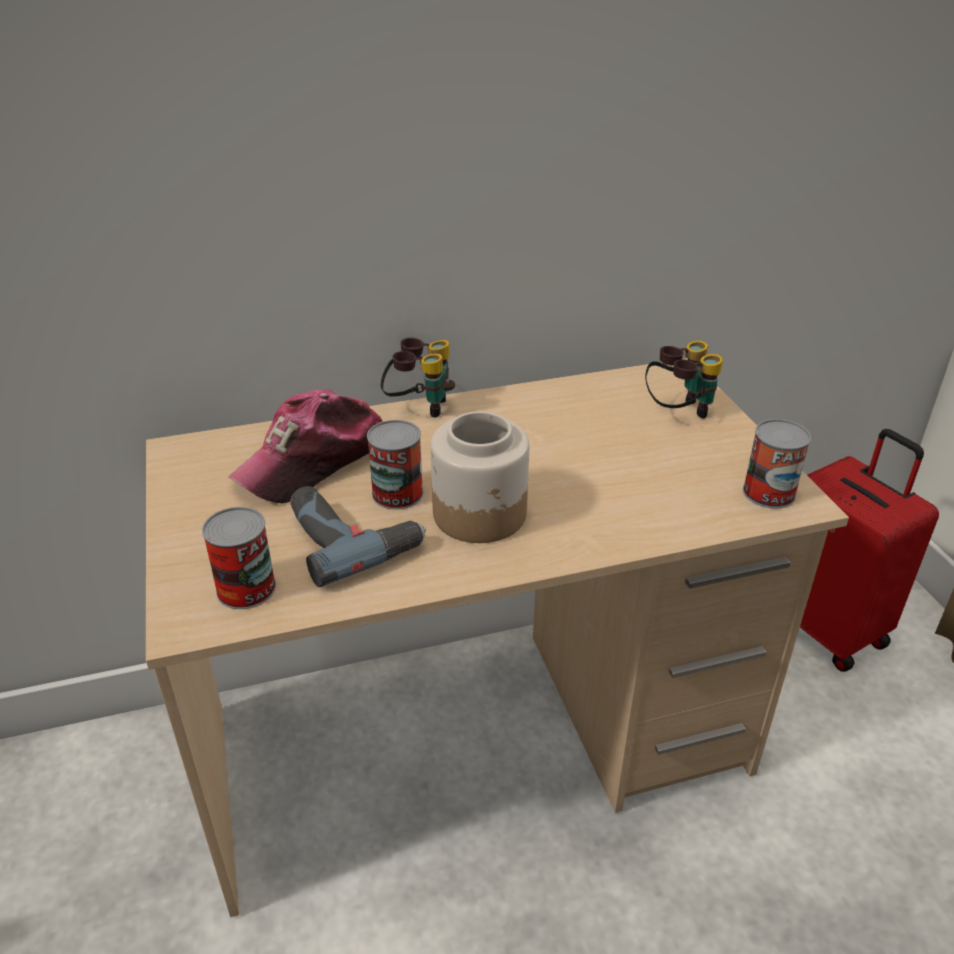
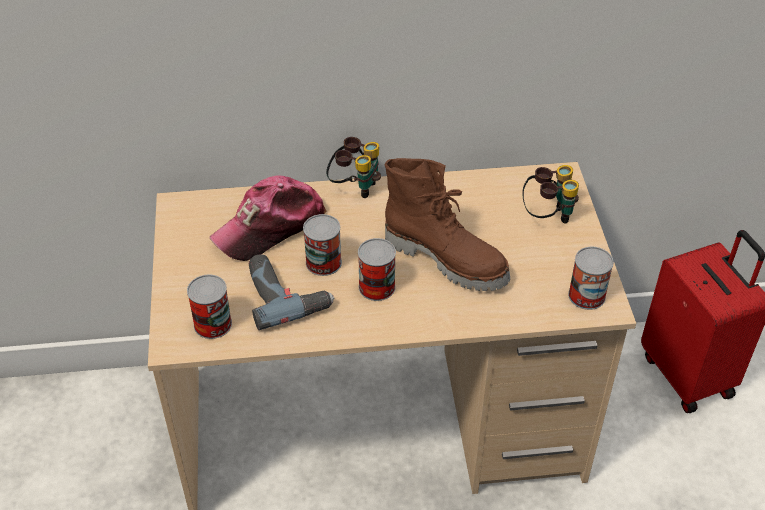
camera: 10 degrees right, 10 degrees up
(480, 514) = (377, 287): jar -> can
(566, 471) = (447, 258): none -> brown boot

